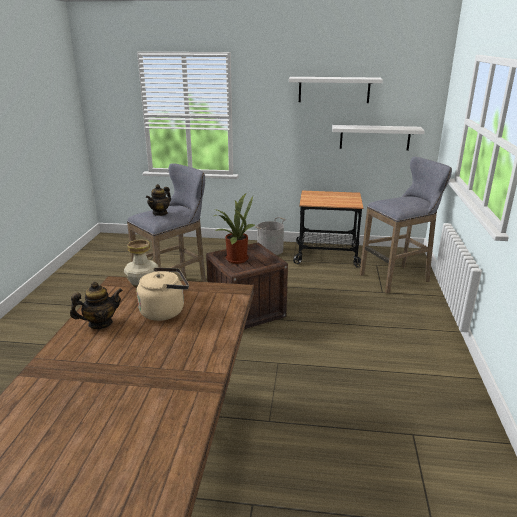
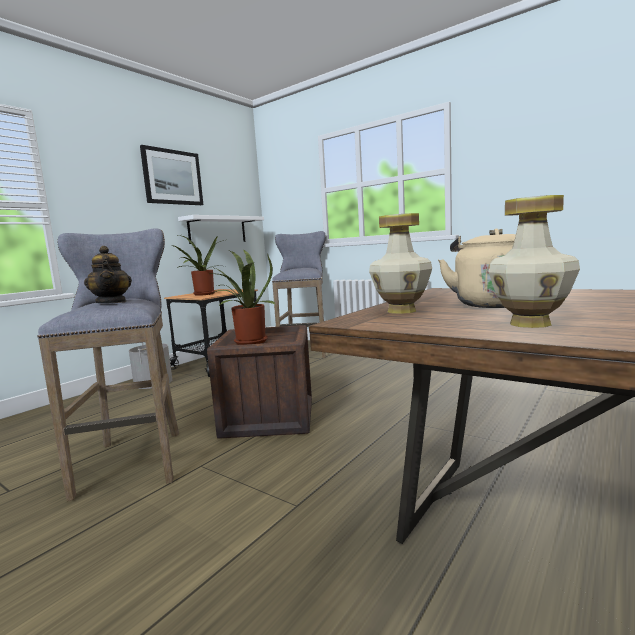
camera: 60 degrees left, 15 degrees down
(100, 323) = (530, 324): teapot -> vase
(321, 198) = (203, 294): none -> potted plant
(334, 89) = (172, 177): white shelf -> picture

